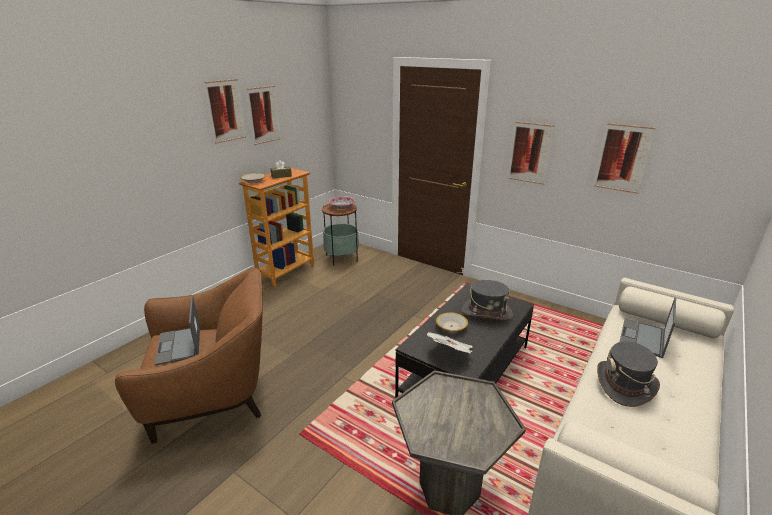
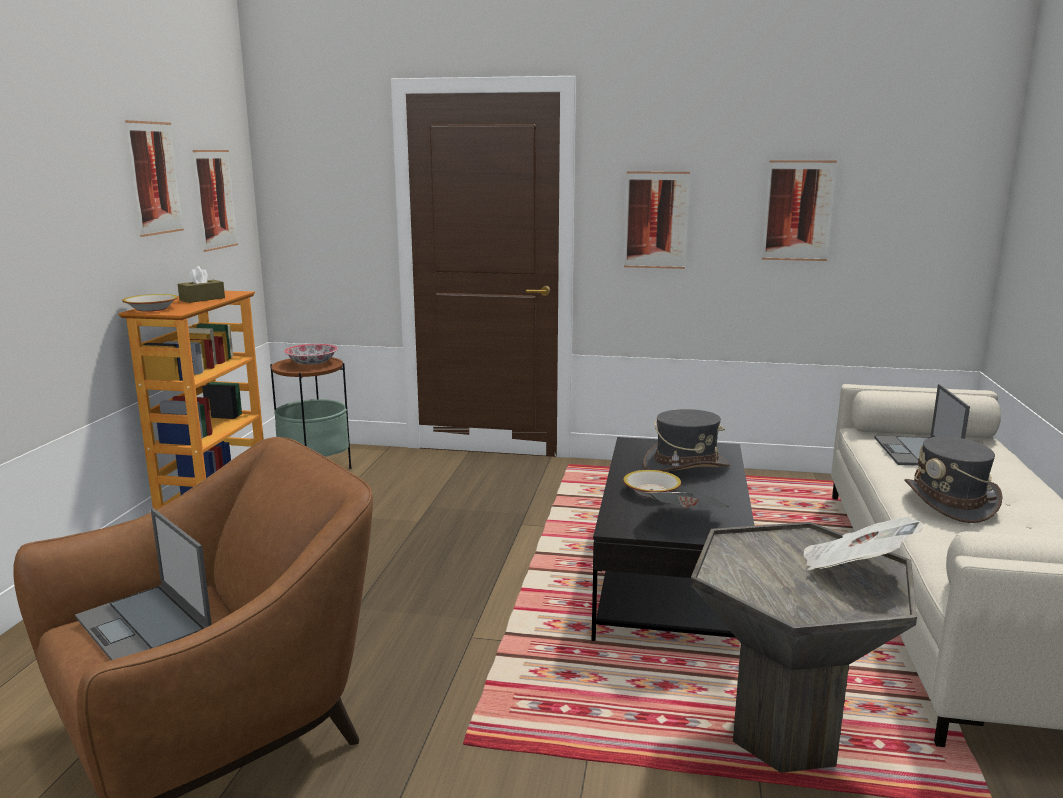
camera: 25 degrees left, 10 degrees down
(226, 111) = (91, 160): picture -> picture (215, 199)
(486, 423) = (853, 569): none -> newspaper

